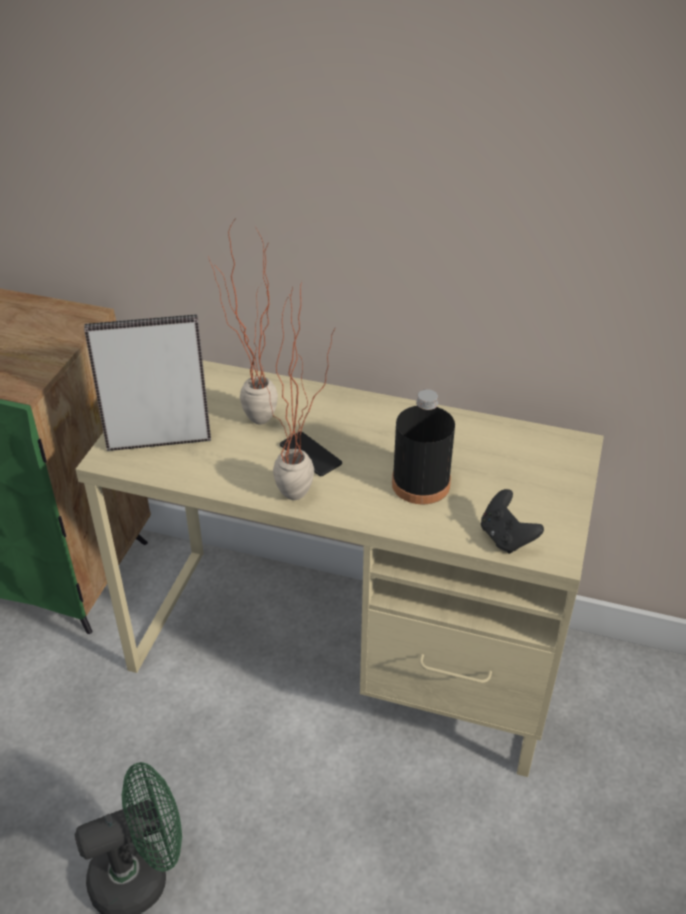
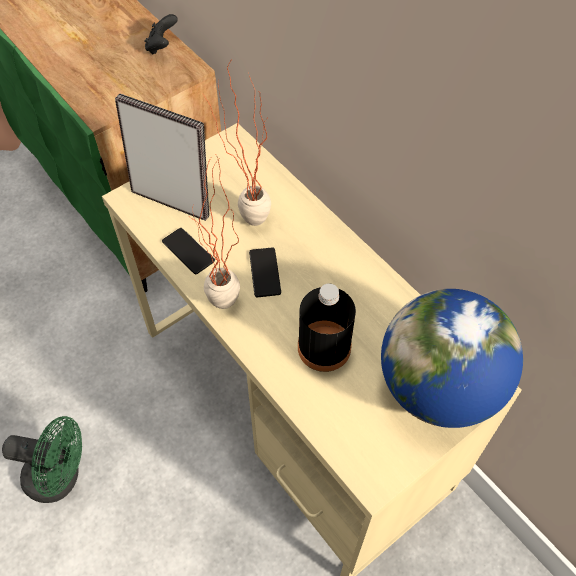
camera: 35 degrees right, 15 degrees up
(218, 472) = (188, 251): none -> phone
(506, 537) = (347, 438): black game controller -> black game controller (162, 47)
(541, 465) = (438, 387): none -> globe

